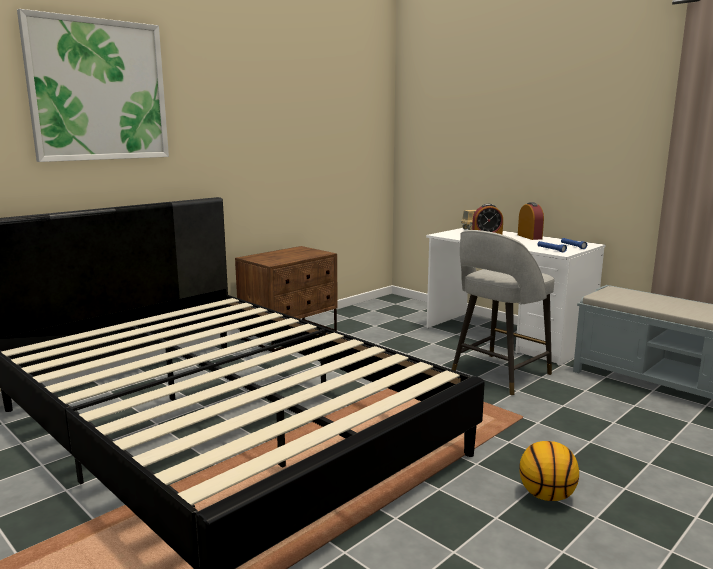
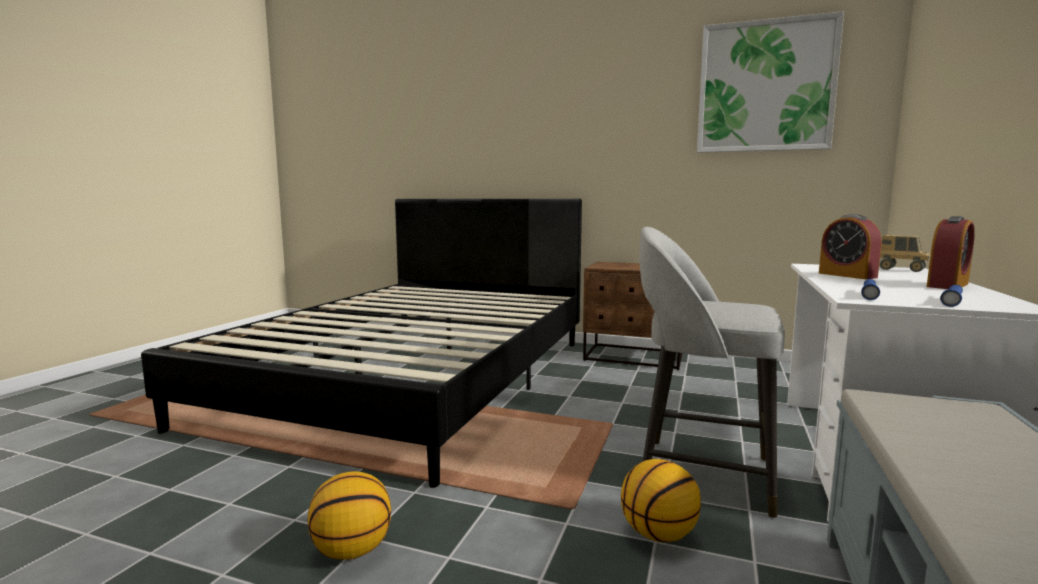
camera: 65 degrees right, 5 degrees down
(98, 90) = (489, 107): picture -> picture (765, 87)
(557, 403) = (658, 534): none -> basketball

